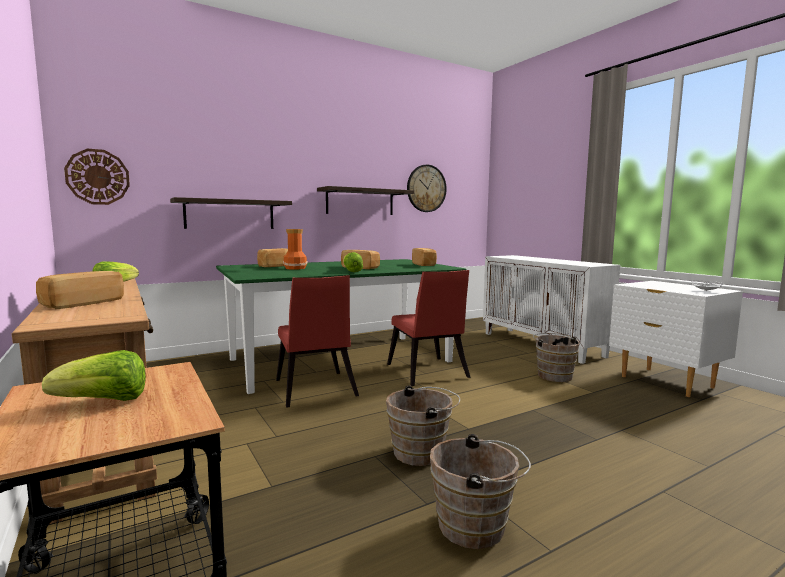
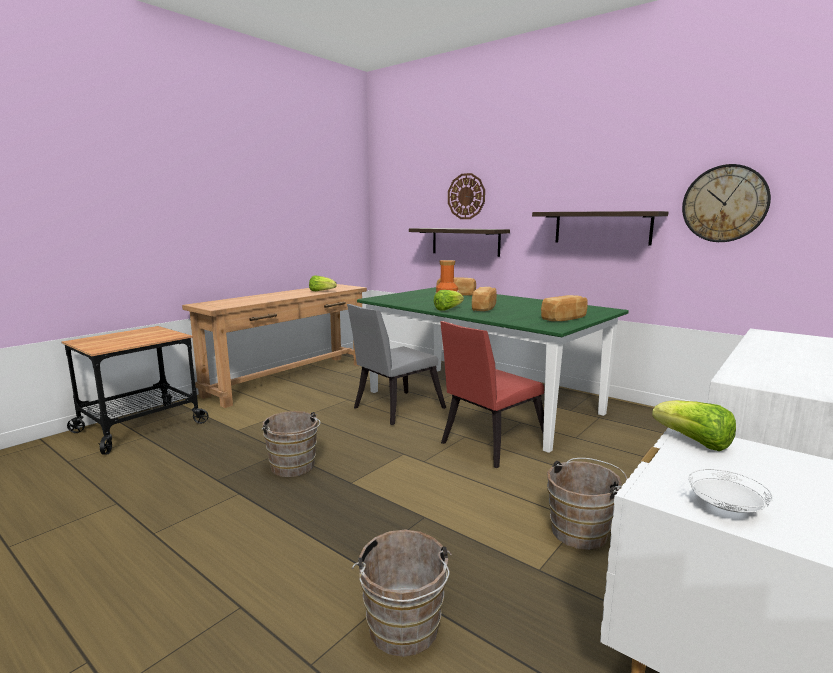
camera: 70 degrees right, 5 degrees up
(82, 303) = (255, 298): bread -> none
(98, 177) = (390, 213): wall clock -> wall clock (466, 196)
(104, 401) = (131, 337): lettuce -> lettuce (694, 442)
(315, 391) = (394, 409): red chair -> grey chair
(477, 527) = (186, 501): brown bucket -> brown bucket (404, 632)

